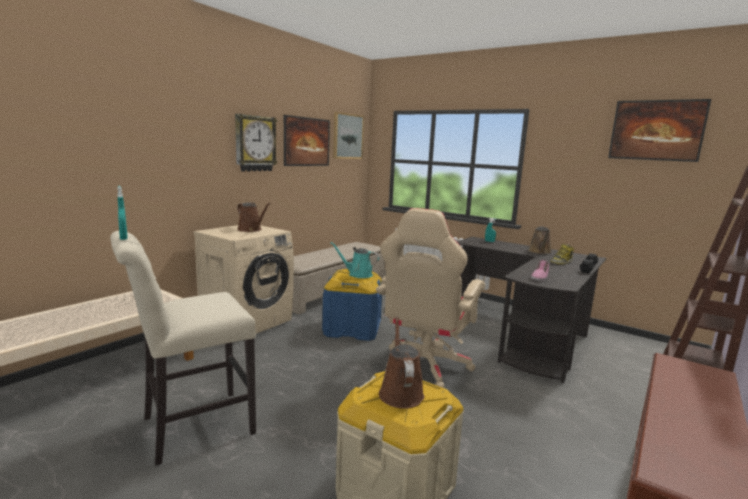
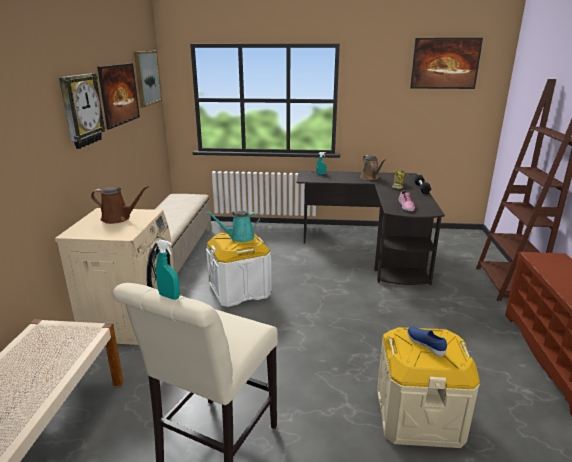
camera: 30 degrees left, 10 degrees up
(352, 329) = (240, 290): blue storage box -> white storage box
(400, 392) = (425, 345): brown watering can -> blue shoe
(425, 365) = (334, 305): beige office chair -> none

